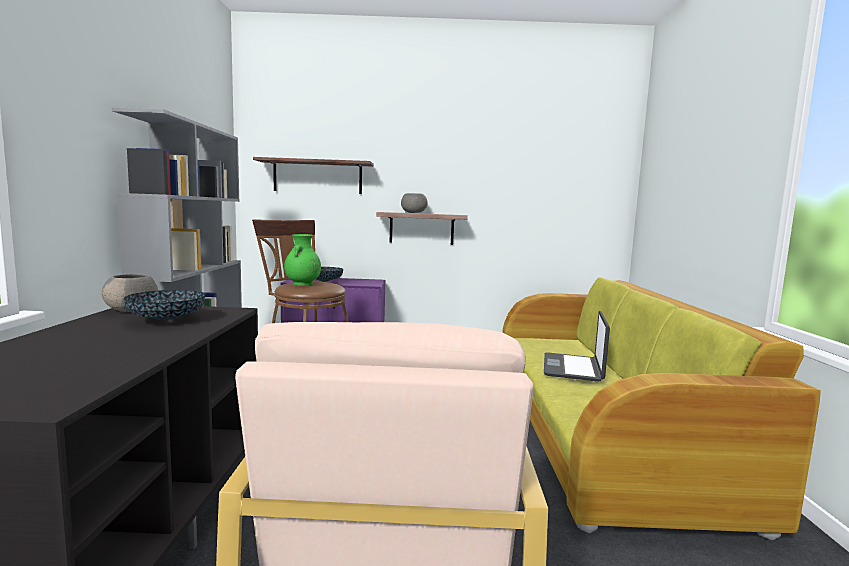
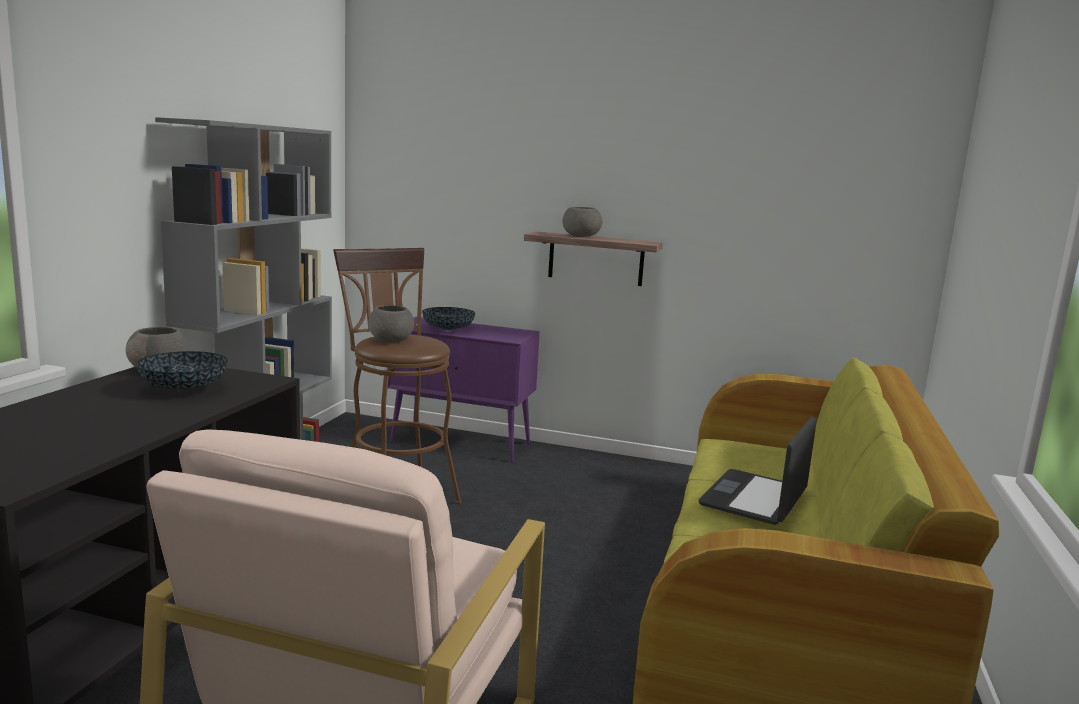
camera: 15 degrees right, 5 degrees up
(302, 284) = (391, 340): green vase -> grey bowl
(317, 177) = (452, 177): shelf -> none

